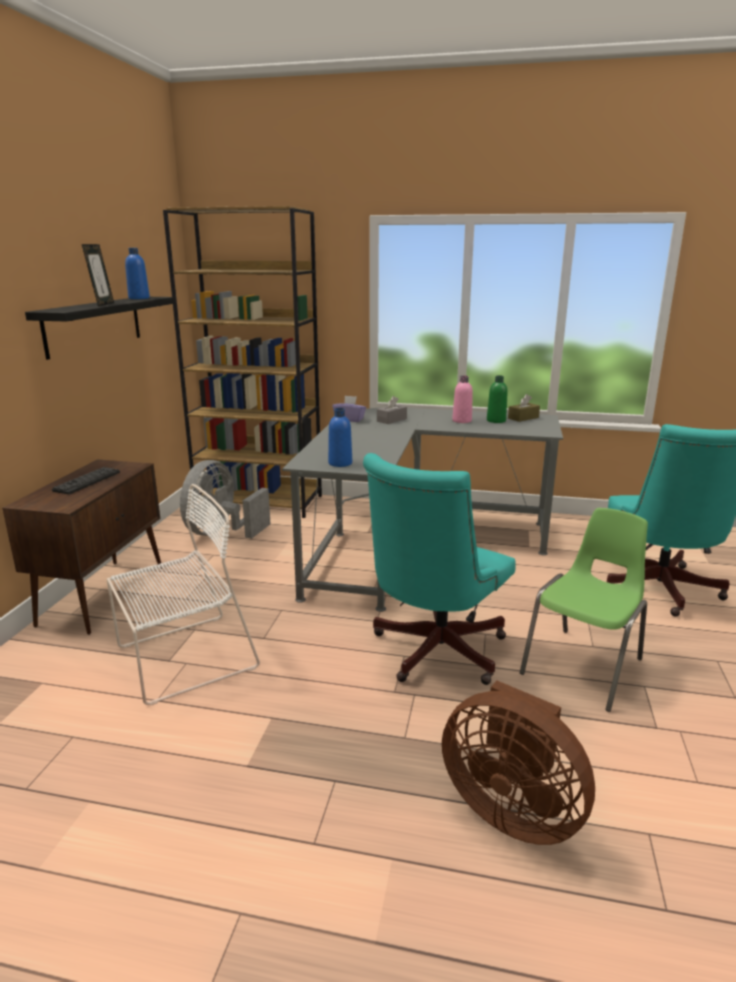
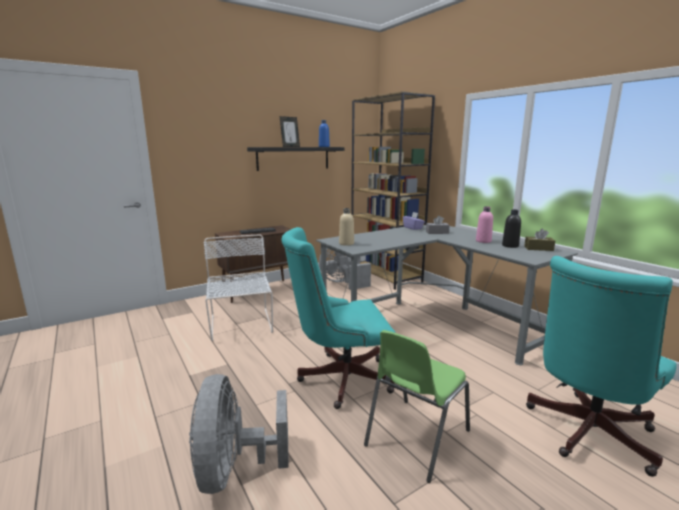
camera: 45 degrees right, 5 degrees down
(182, 658) = (241, 325): white chair -> white chair turned 120 degrees counterclockwise
(340, 463) = (346, 243): blue bottle -> beige bottle
(496, 420) = (510, 246): green bottle -> black bottle
(511, 809) = (235, 469): brown fan -> grey fan
(584, 666) = (415, 438): green chair -> green chair turned 135 degrees clockwise

